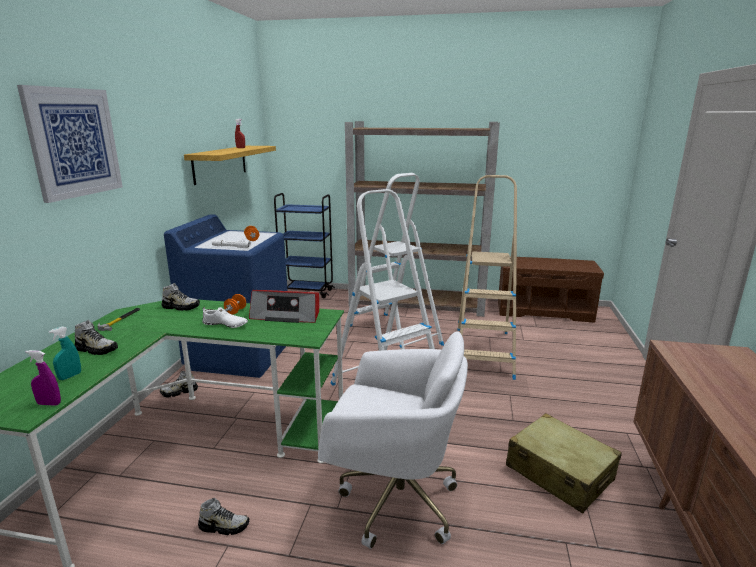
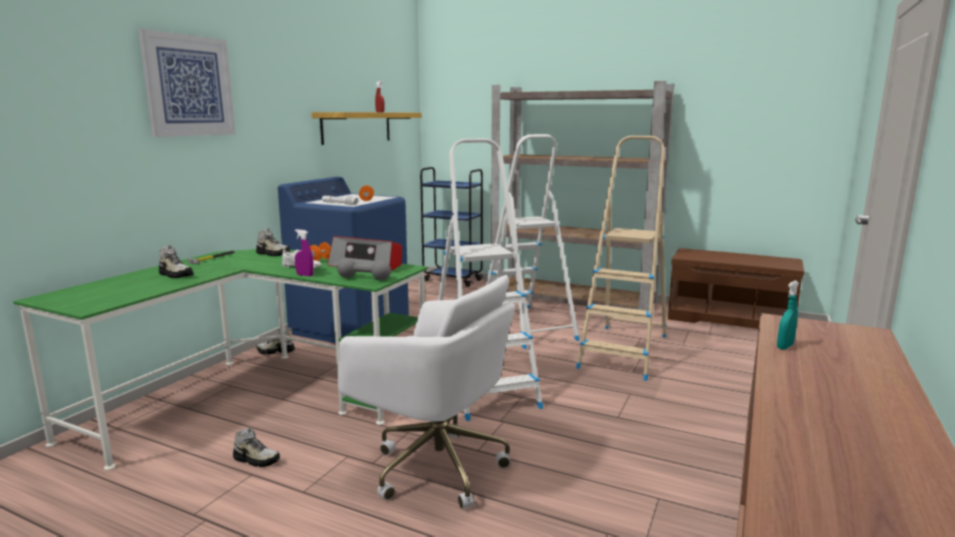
camera: 15 degrees right, 5 degrees down
(49, 404) = (109, 303): purple spray bottle -> purple spray bottle (305, 275)
(70, 376) = (140, 289): turquoise spray bottle -> turquoise spray bottle (785, 346)
(298, 333) = (364, 278): none -> grey dumbbell
(559, 473) = (642, 472): beige suitcase -> none

